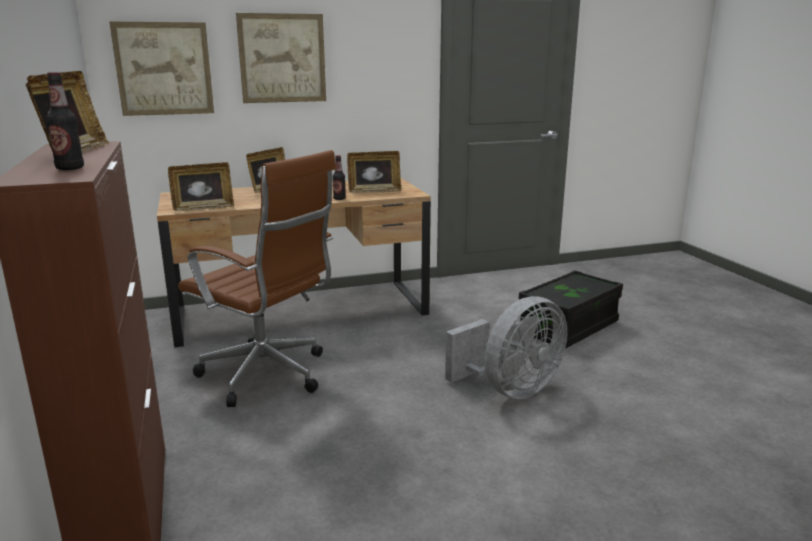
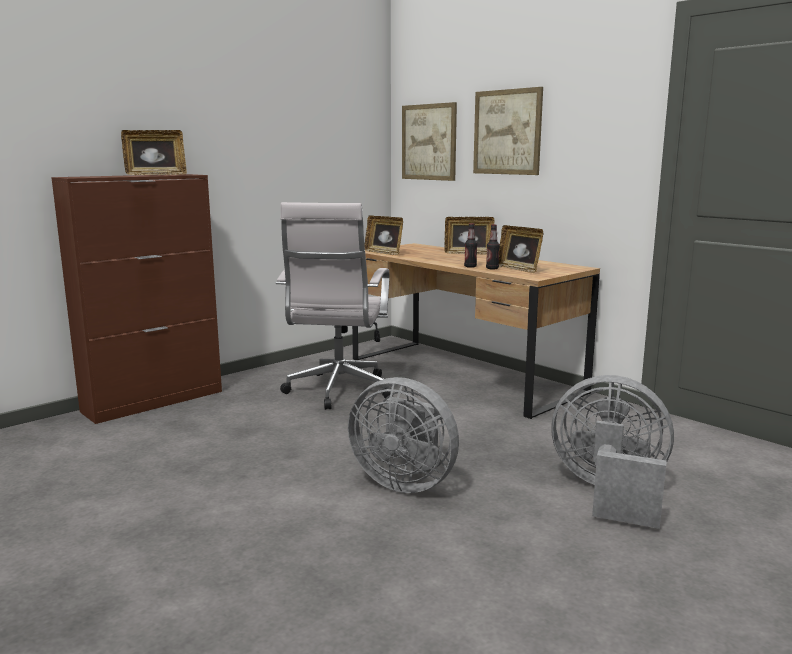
camera: 65 degrees right, 5 degrees down
(70, 168) = (101, 176): bottle -> bottle (492, 268)
(268, 376) = (338, 392): brown office chair -> white office chair
(568, 327) = (609, 493): black storage box -> grey fan

